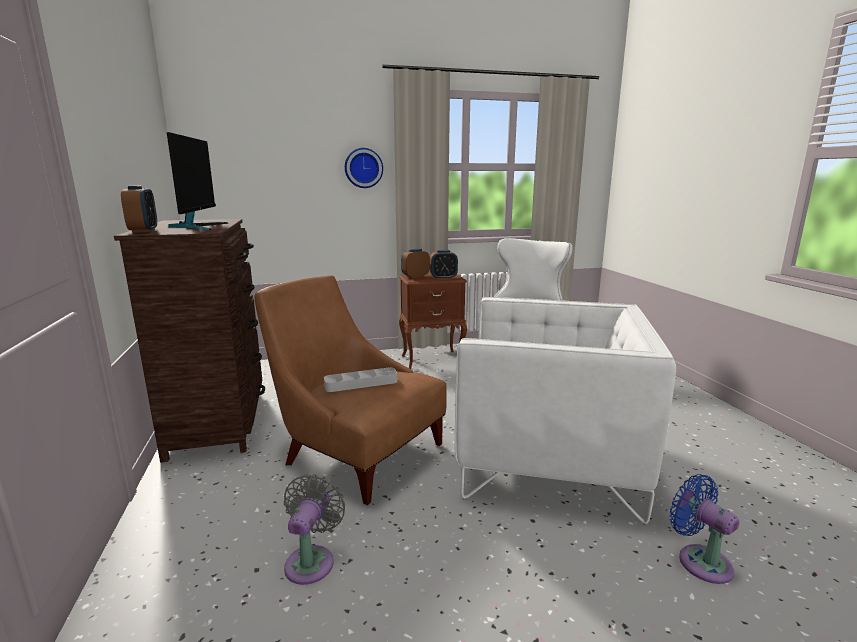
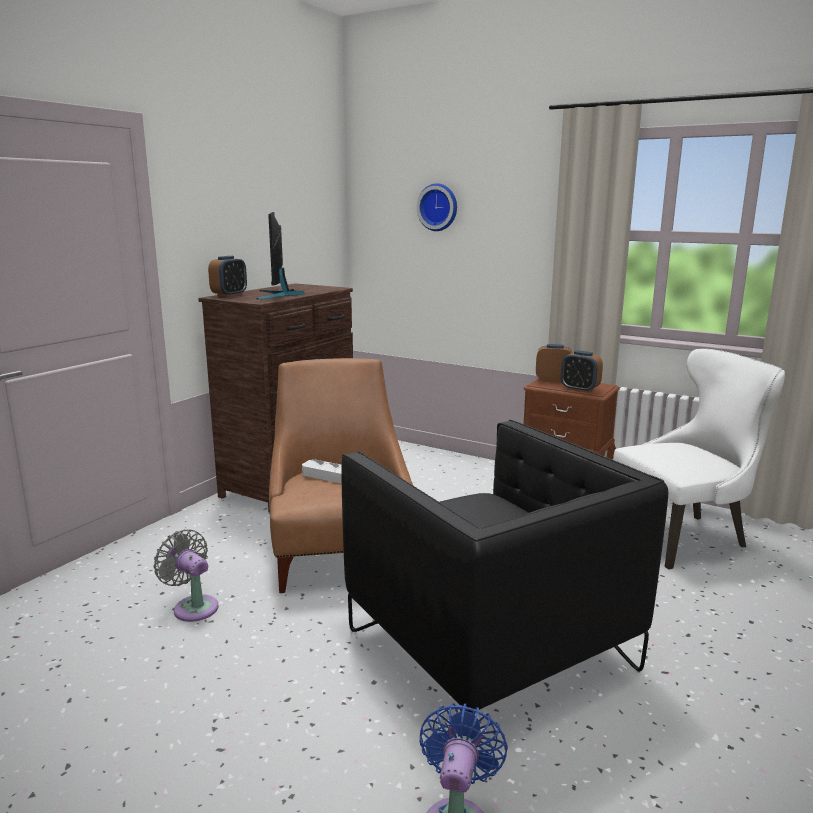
camera: 45 degrees right, 0 degrees up
(198, 226) = (278, 294): monitor -> monitor turned 135 degrees clockwise
(312, 560) = (193, 607): grey fan -> grey fan turned 105 degrees counterclockwise
(363, 168) = (525, 234): wall clock -> wall clock (438, 207)
(548, 461) = (488, 649): white armchair -> black armchair

